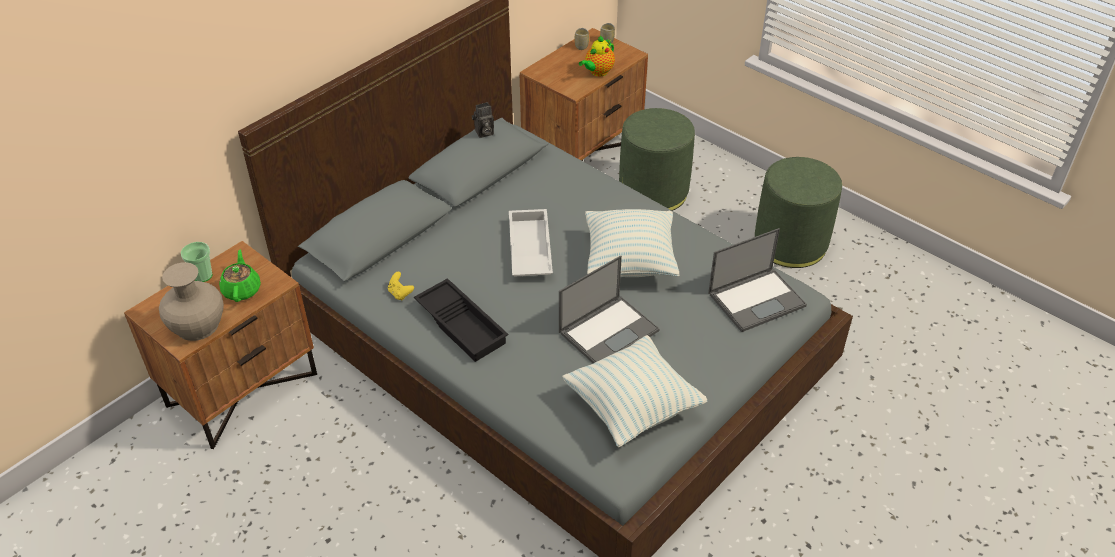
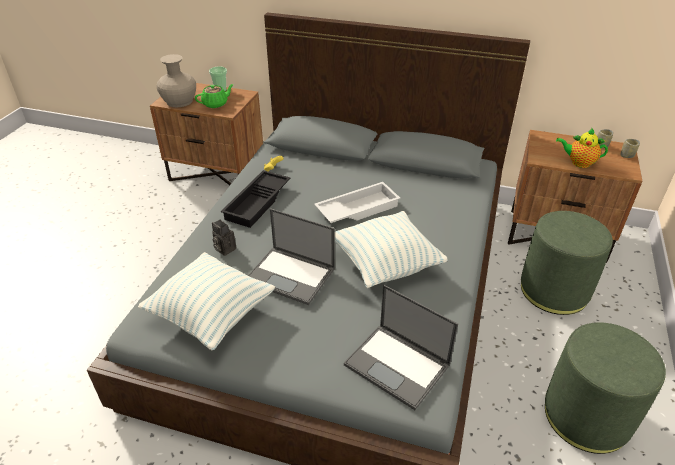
camera: 65 degrees right, 5 degrees down
(483, 133) = (444, 138): camera -> camera (224, 249)

